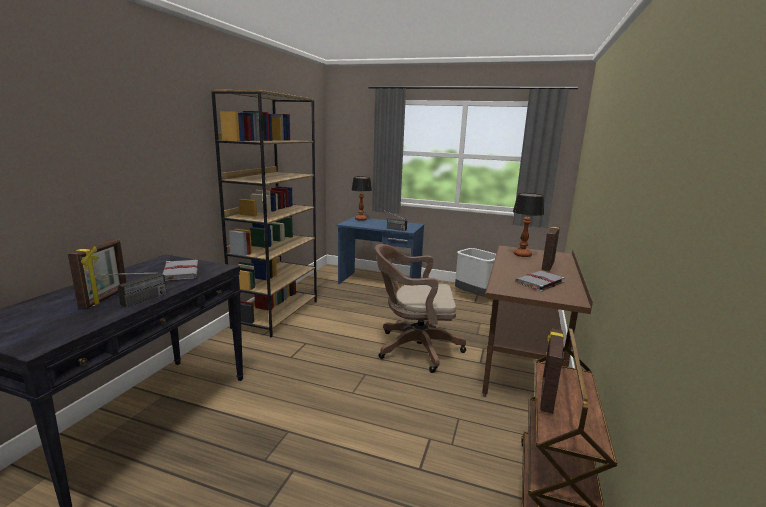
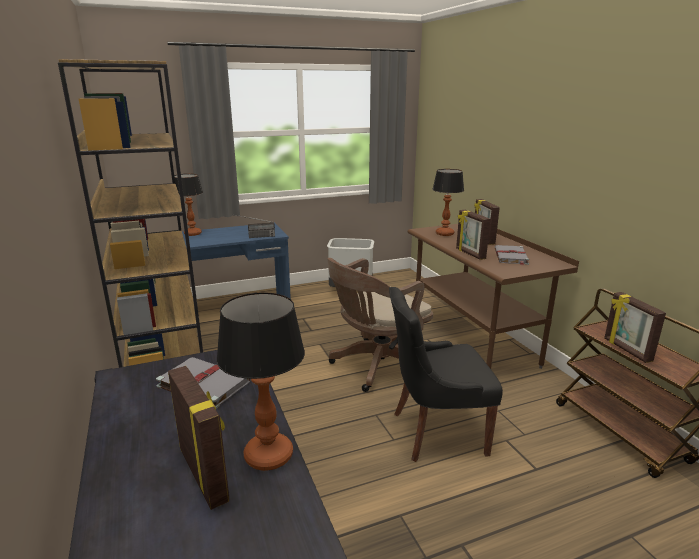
camera: 40 degrees left, 5 degrees up
(133, 303) = (267, 455): radio -> table lamp
(386, 404) = (435, 432): none -> black chair
(505, 271) = (469, 254): none -> picture frame

